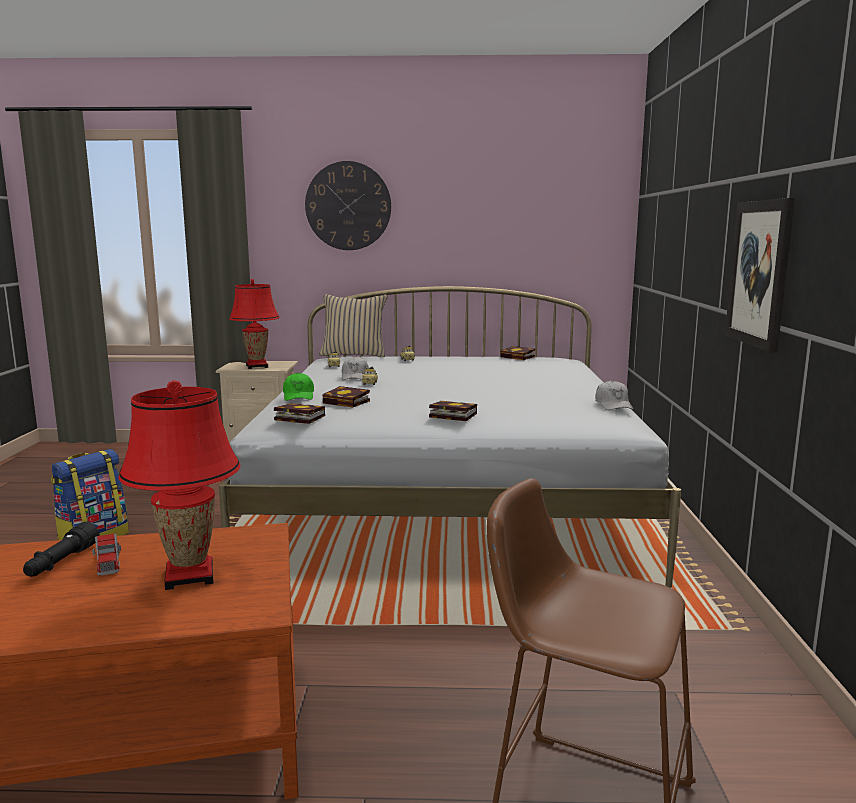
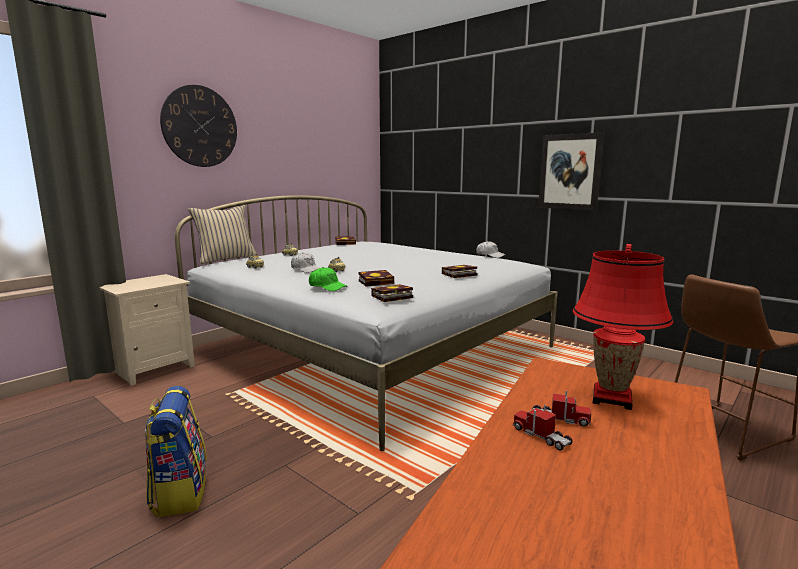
camera: 50 degrees left, 0 degrees up
(61, 562) = (541, 436): black flashlight -> toy truck
(257, 366) = (147, 284): red table lamp -> none

